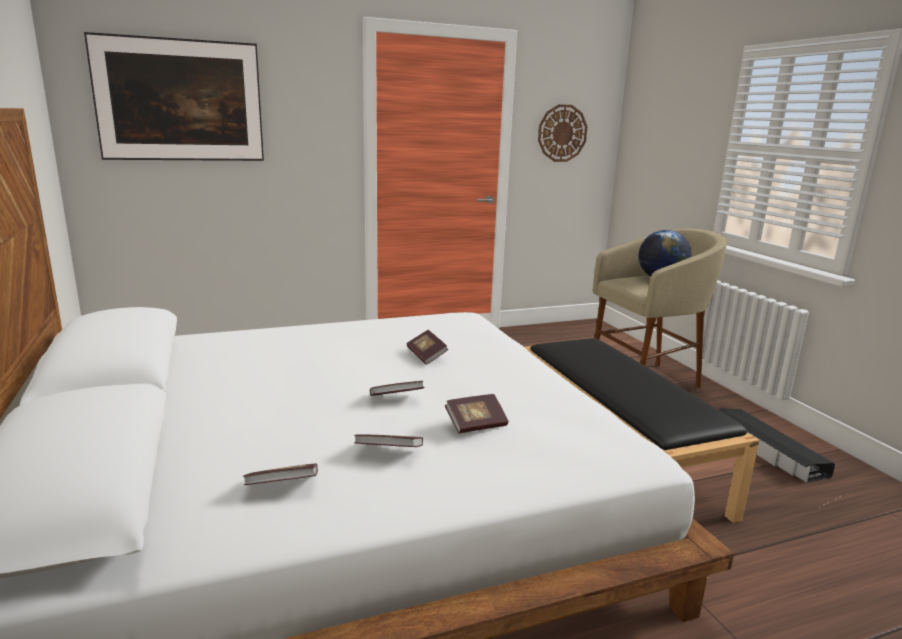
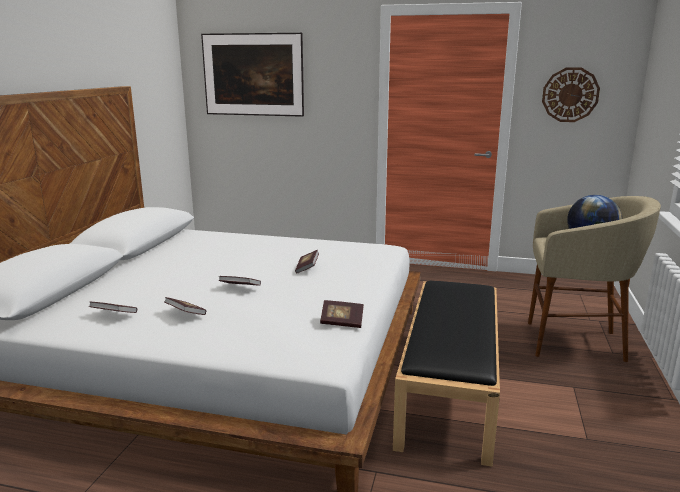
camera: 35 degrees right, 0 degrees up
(476, 425) = (253, 313): book -> book (342, 322)
(767, 450) = (613, 429): black storage box -> none

